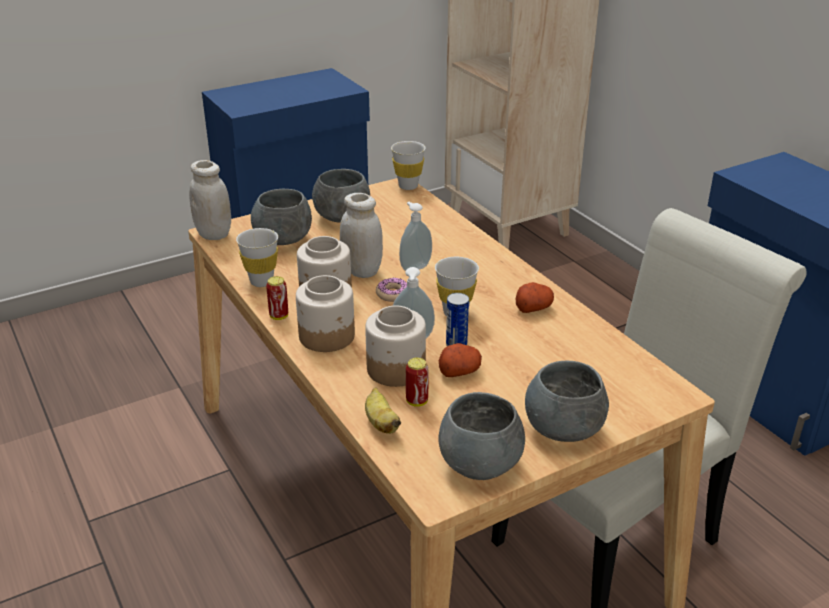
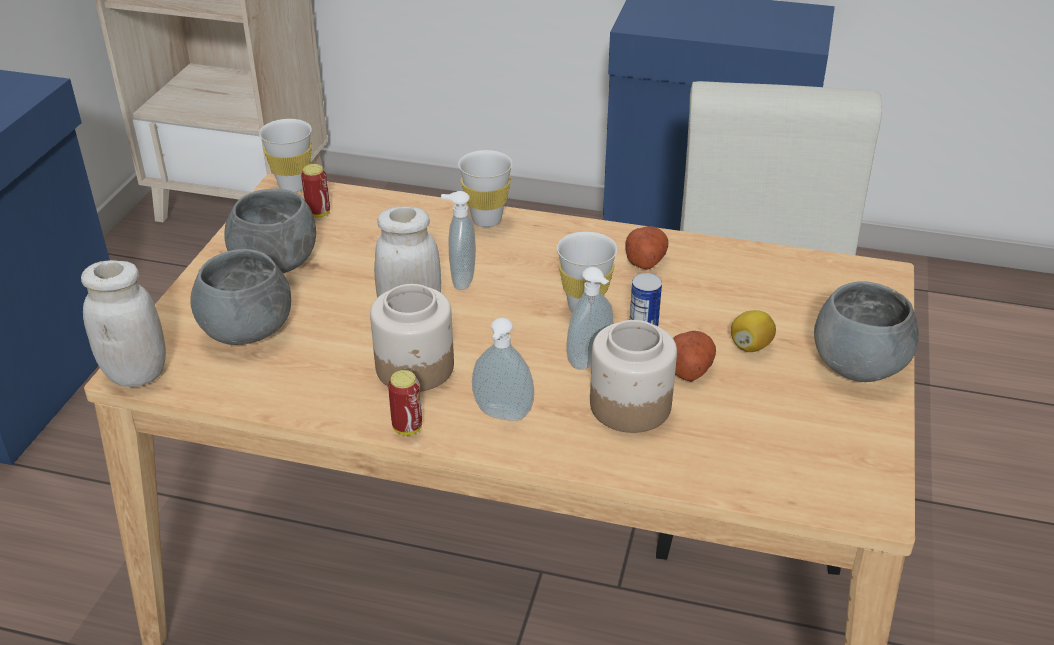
camera: 45 degrees left, 5 degrees up
(261, 281) = (312, 398): white cup -> white cup (486, 220)
(327, 336) = (502, 416): jar -> soap dispenser
(381, 423) = (712, 473): banana -> none
(392, 294) = (489, 324): donut -> none
(417, 401) = (705, 426): can -> can (318, 213)
(481, 464) = (855, 448): grey bowl -> none
(515, 381) = (750, 346): none -> lemon

